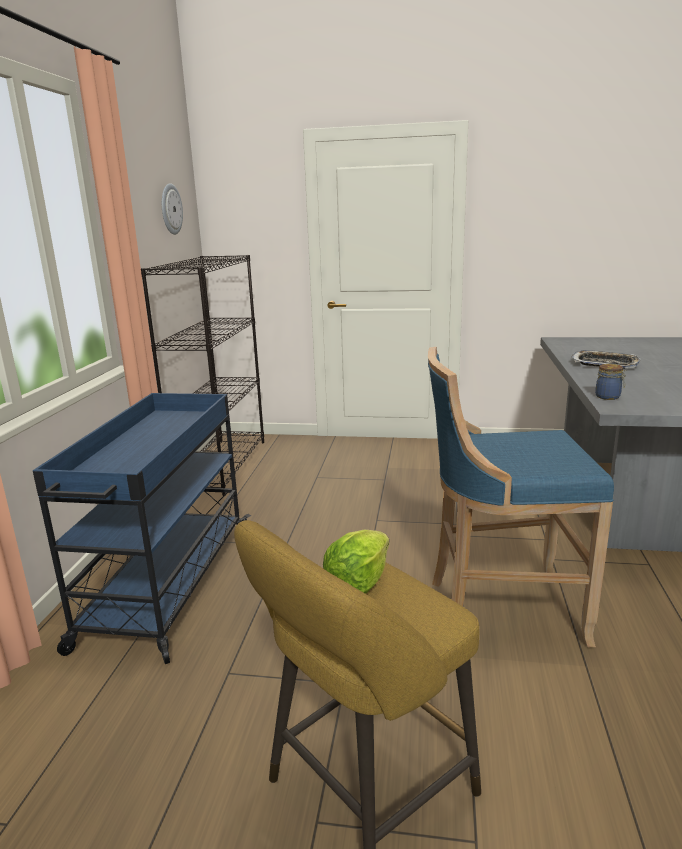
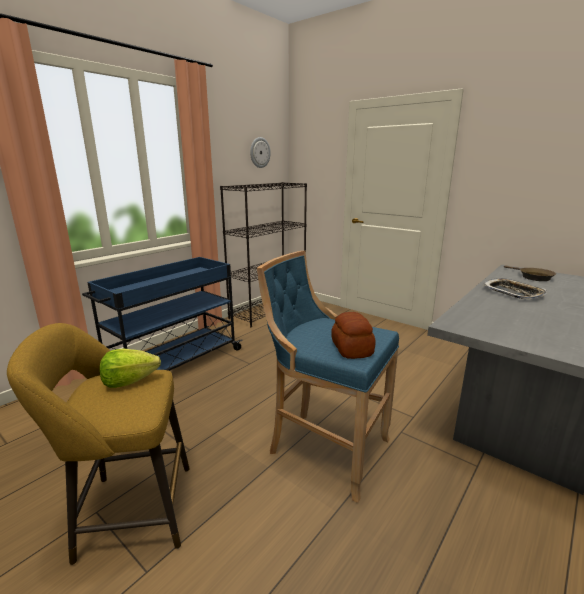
camera: 30 degrees right, 0 degrees up
(557, 458) = (352, 348): none -> bread
(591, 345) = (533, 277): none -> brown frying pan
(608, 397) = (462, 316): jar -> none

